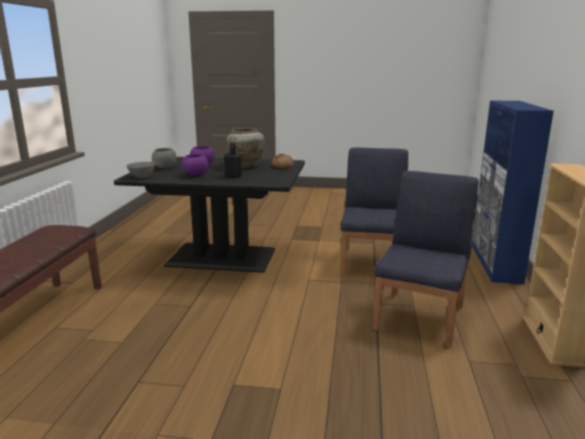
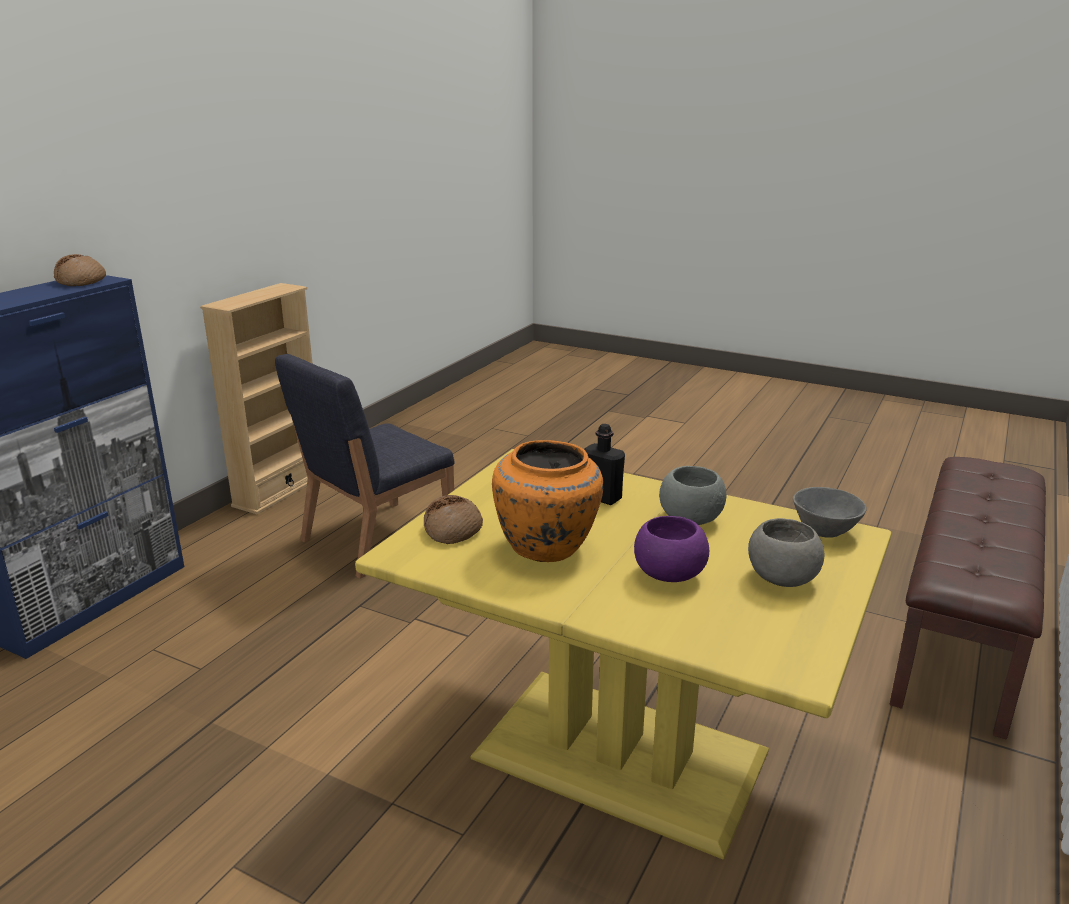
camera: 160 degrees left, 5 degrees up
(195, 175) = (690, 519): purple bowl -> grey bowl
(221, 258) = (621, 752): black dining table -> yellow dining table
(245, 166) = (547, 548): beige vase -> orange vase
(372, 262) = (302, 654): blue chair -> none
(530, 108) = (81, 281): none -> bread

